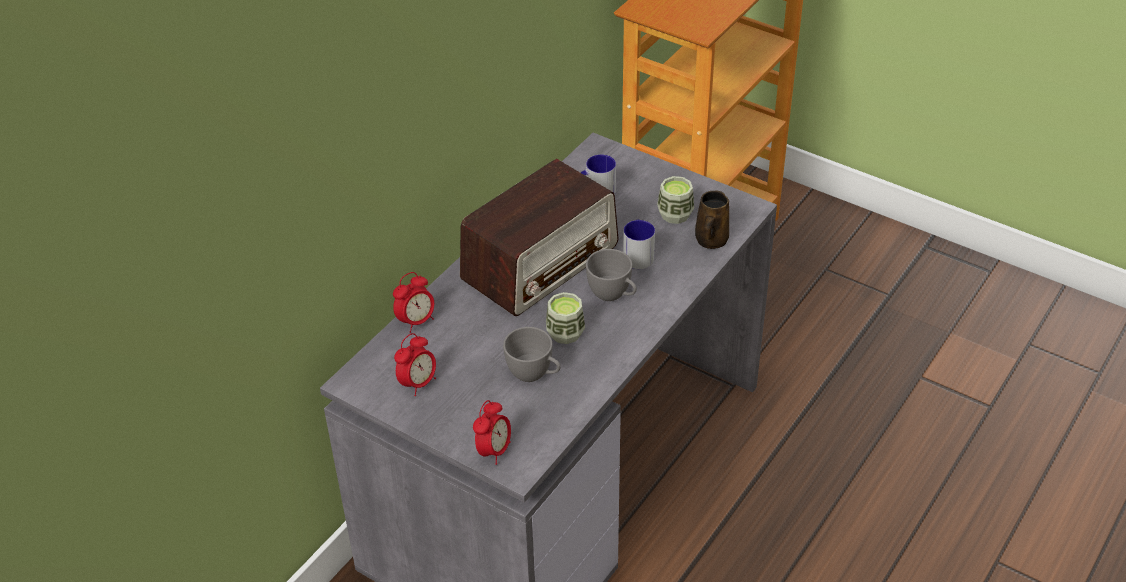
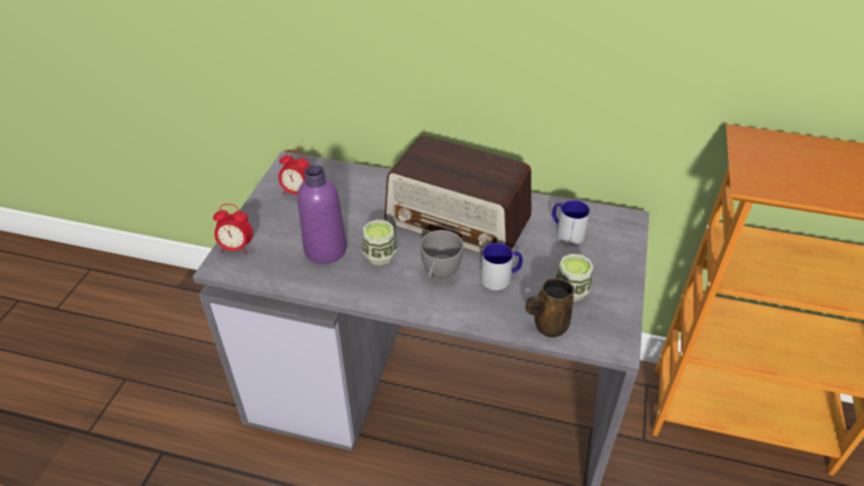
camera: 70 degrees right, 0 degrees up
(416, 321) = (361, 175): alarm clock -> none
(534, 374) = (325, 249): grey cup -> purple bottle

